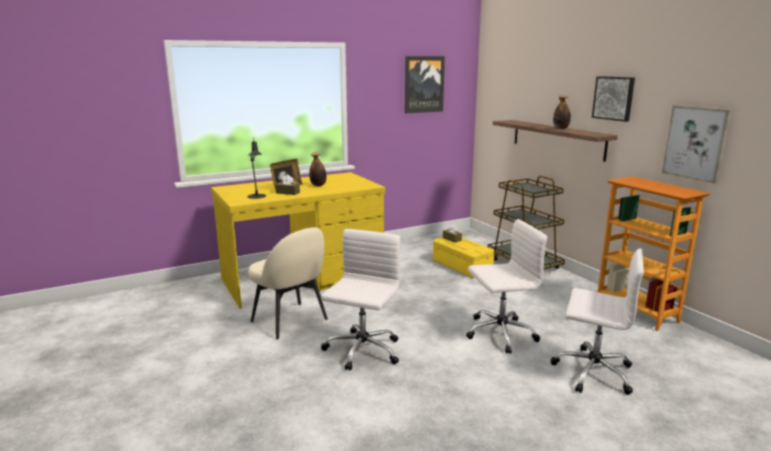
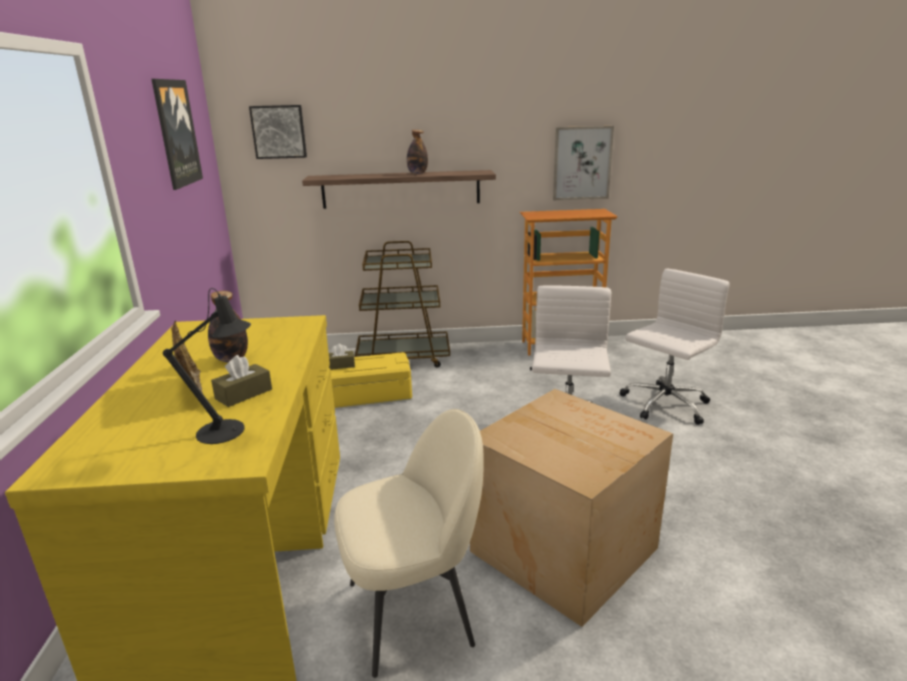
camera: 65 degrees left, 5 degrees up
(362, 351) = (563, 547): white office chair -> cardboard box
(614, 98) = (479, 127): picture -> picture (279, 132)

